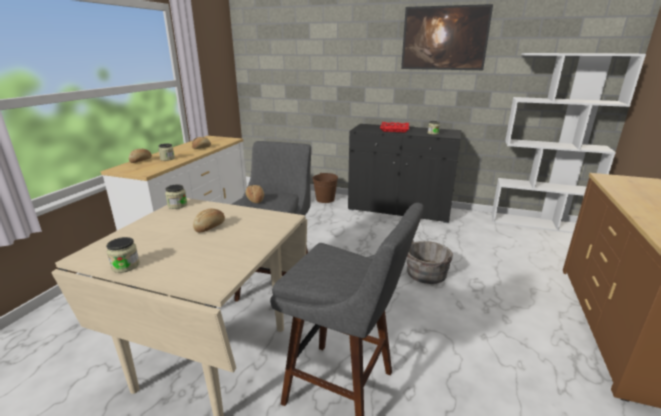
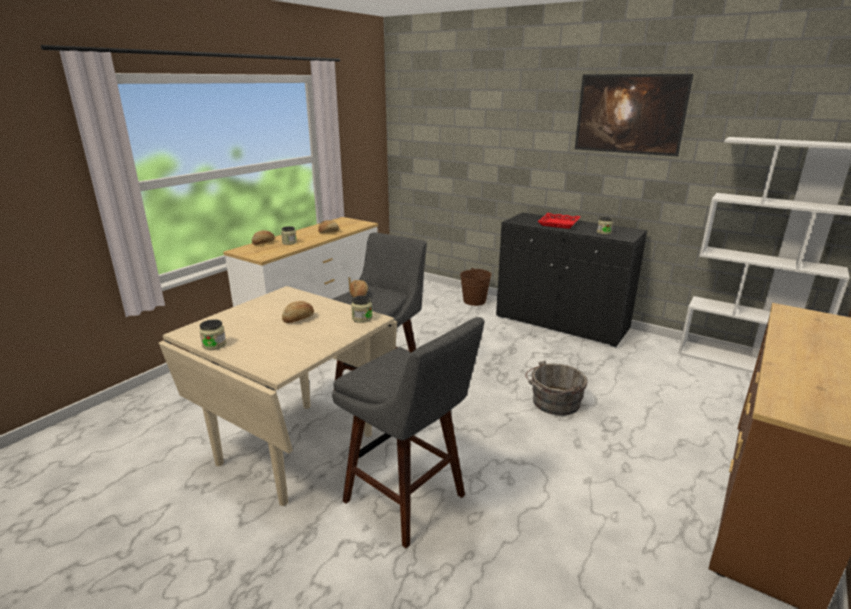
camera: 15 degrees right, 0 degrees up
(177, 205) = (279, 294): jar -> jar (362, 318)

